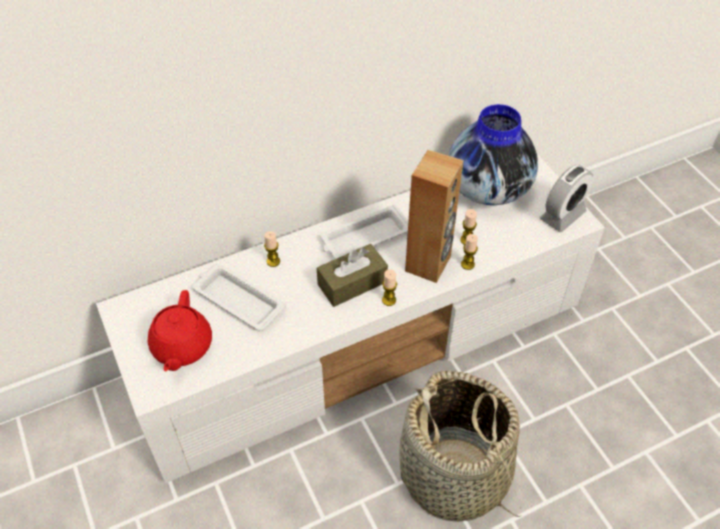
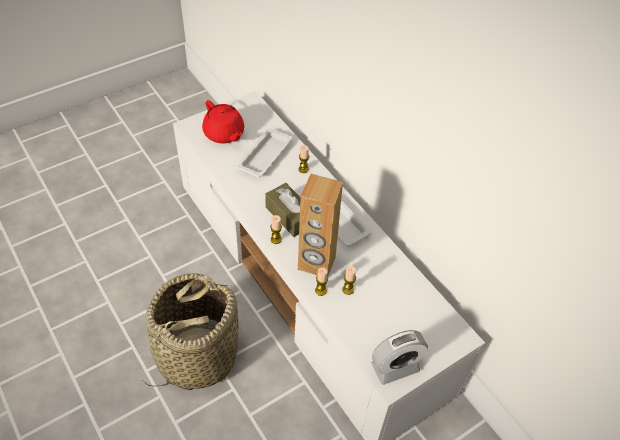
camera: 80 degrees right, 0 degrees up
(181, 347) = (224, 134): red teapot -> red teapot turned 120 degrees counterclockwise
(487, 189) = (414, 304): vase -> none
(562, 215) = (395, 367): alarm clock -> alarm clock turned 60 degrees counterclockwise

